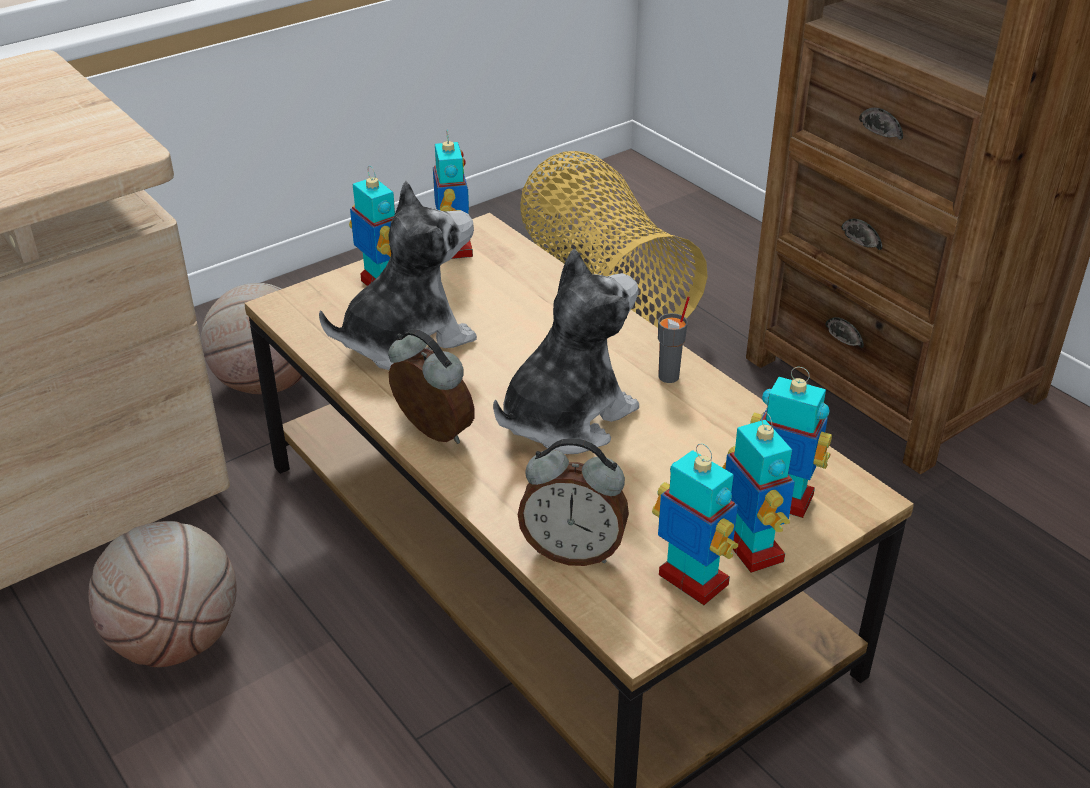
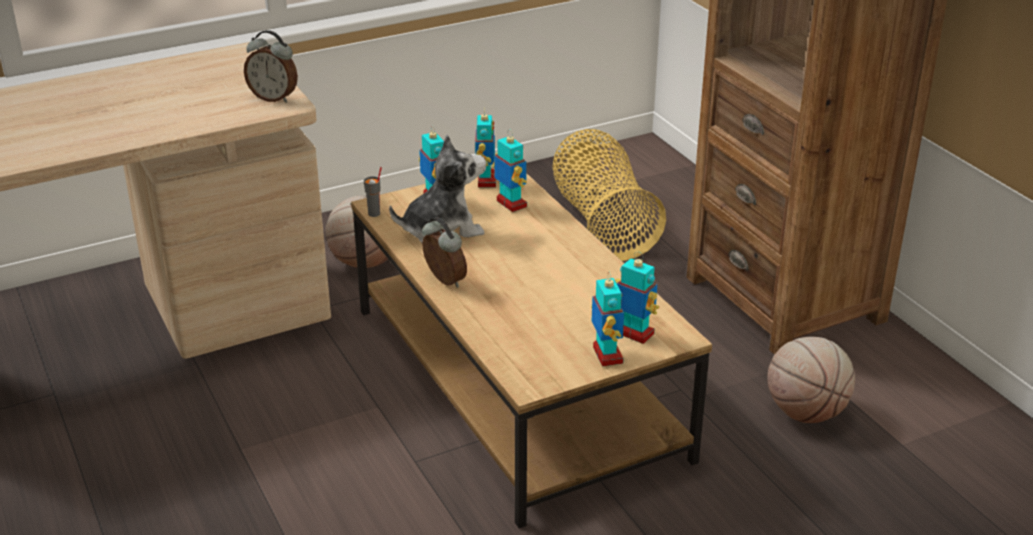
camera: 10 degrees right, 5 degrees down
(176, 639) = (286, 396): basketball -> basketball (806, 412)
(565, 418) = (524, 281): plush toy -> none
(573, 551) = (506, 346): alarm clock -> alarm clock (274, 98)
(669, 376) = (594, 265): grey cup -> grey cup (374, 213)
(692, 581) = (567, 367): toy robot -> toy robot (511, 204)

